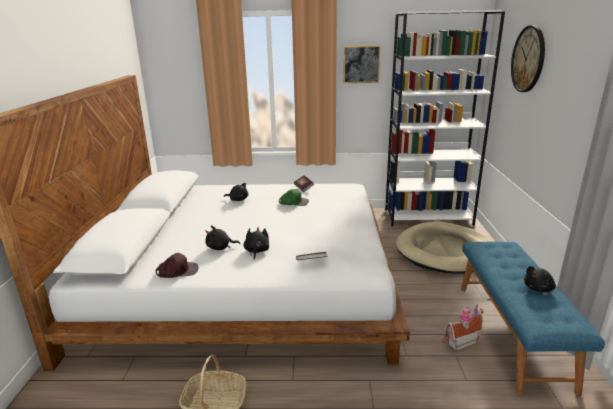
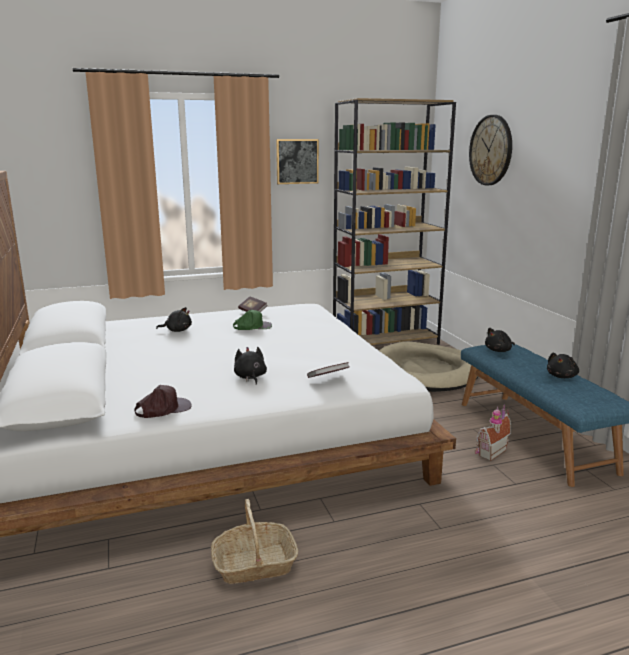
camera: 20 degrees left, 5 degrees down
(220, 247) = (200, 379): black plush toy -> black plush toy (499, 350)
(428, 217) = (385, 341): white bookcase -> brown bookcase

